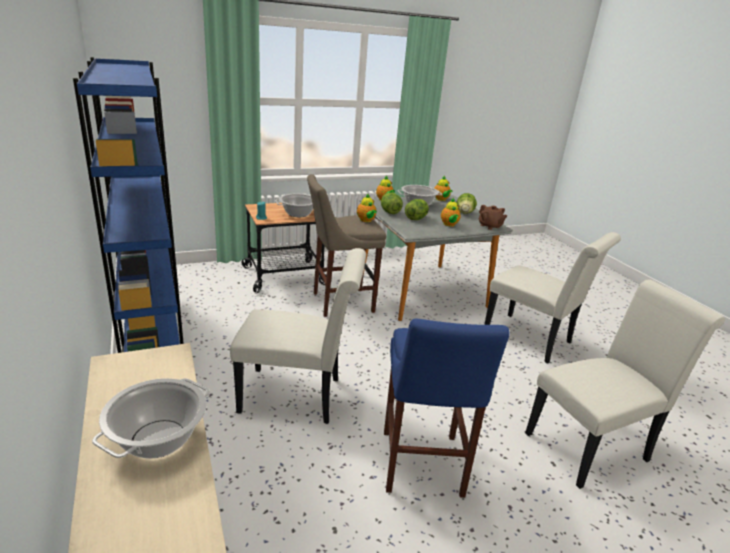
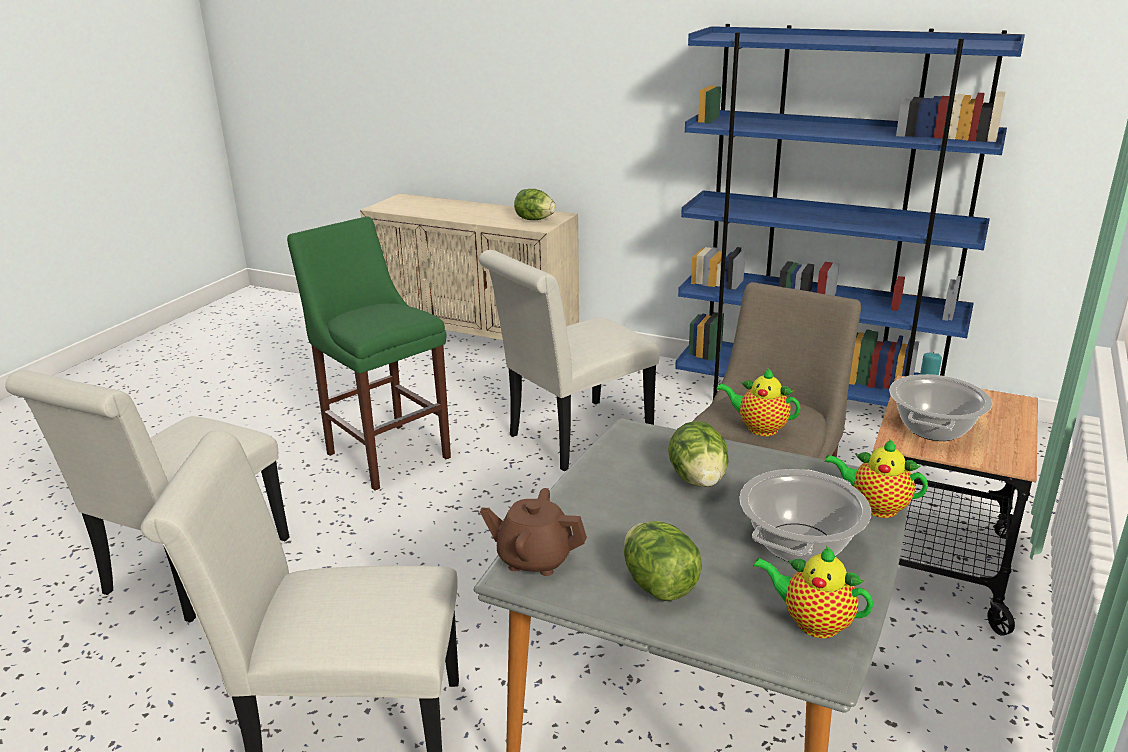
camera: 140 degrees right, 0 degrees up
(158, 439) = (466, 213): cooking pot -> none
(390, 212) = (773, 468): lettuce -> lettuce (534, 220)
(421, 467) = (385, 453): blue stool -> green stool
(449, 225) = (615, 503): teapot -> none

